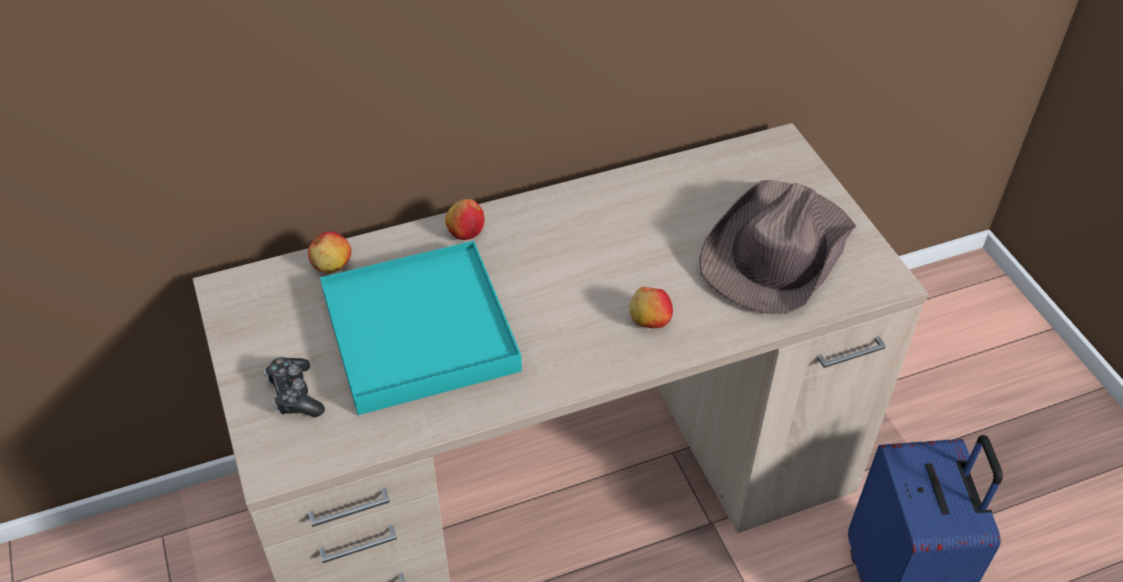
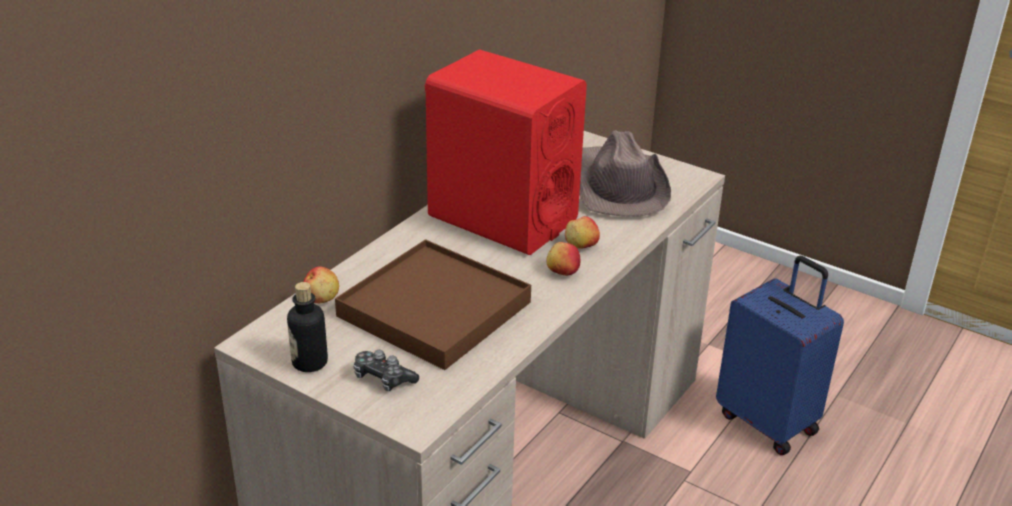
camera: 35 degrees left, 15 degrees down
(251, 339) = (309, 362): none -> bottle
(419, 331) = (433, 309): turquoise tray -> brown tray
(465, 231) = (402, 245): apple -> apple (562, 271)
(600, 241) = (502, 218): none -> red speaker

